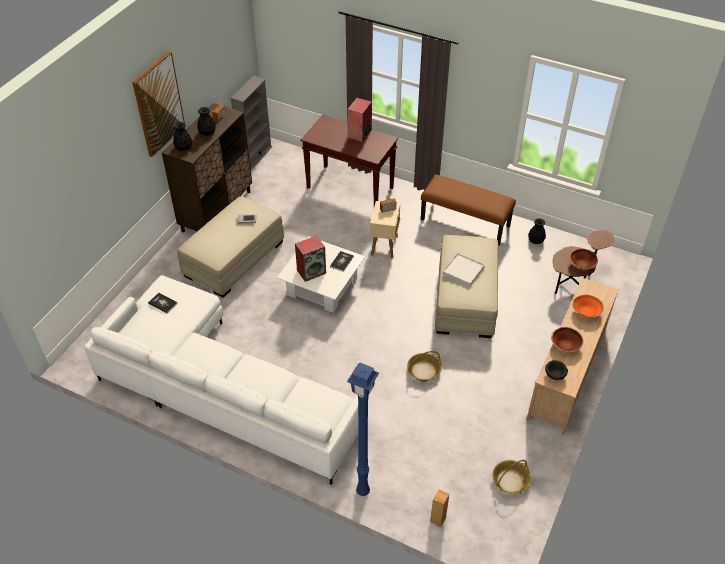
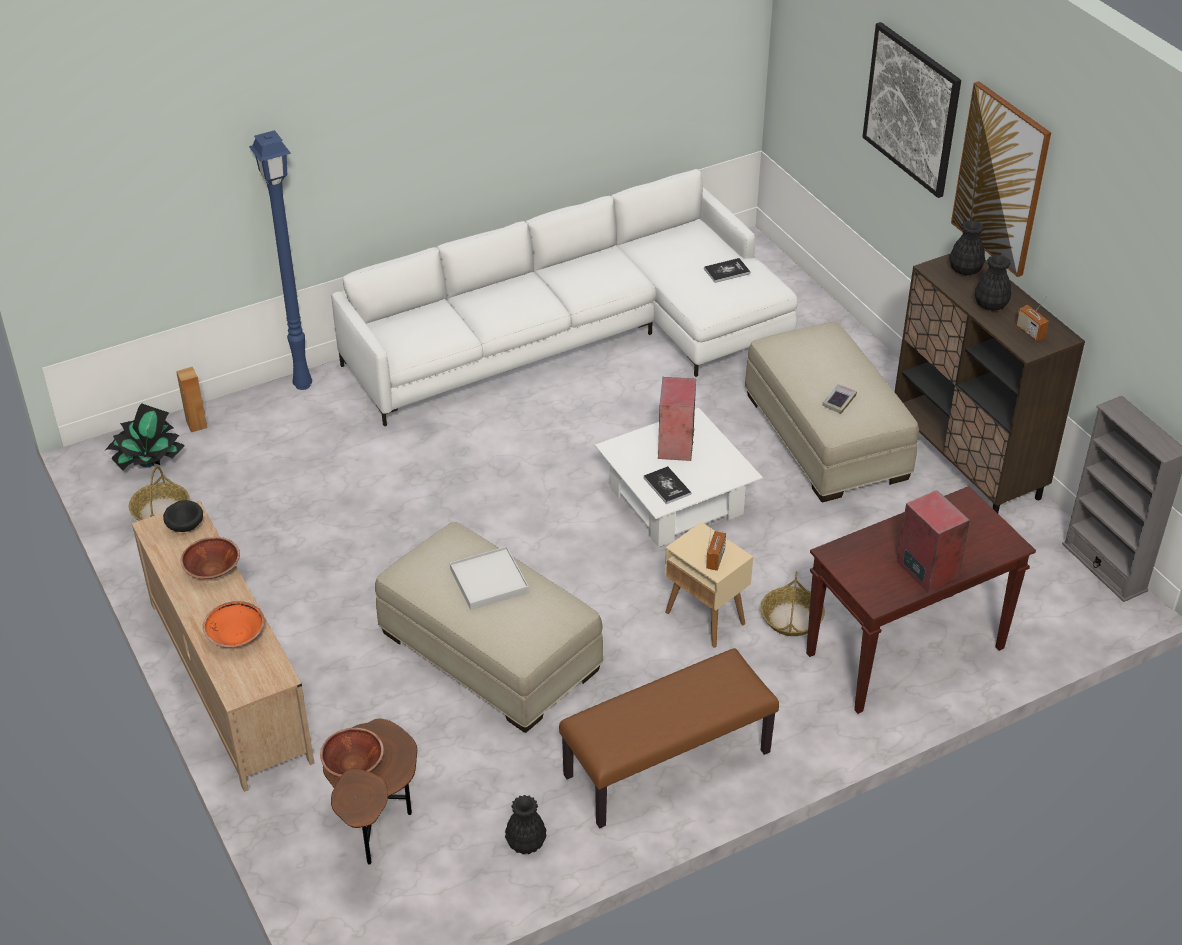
camera: 125 degrees right, 5 degrees down
(108, 148) = (912, 109): none -> picture
(423, 371) = (407, 525): basket -> basket (791, 618)
(485, 517) = (148, 463): none -> potted plant

